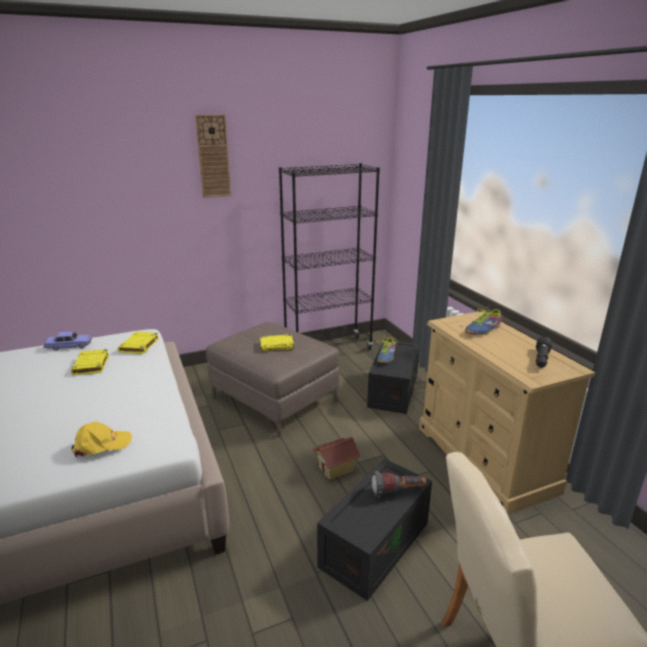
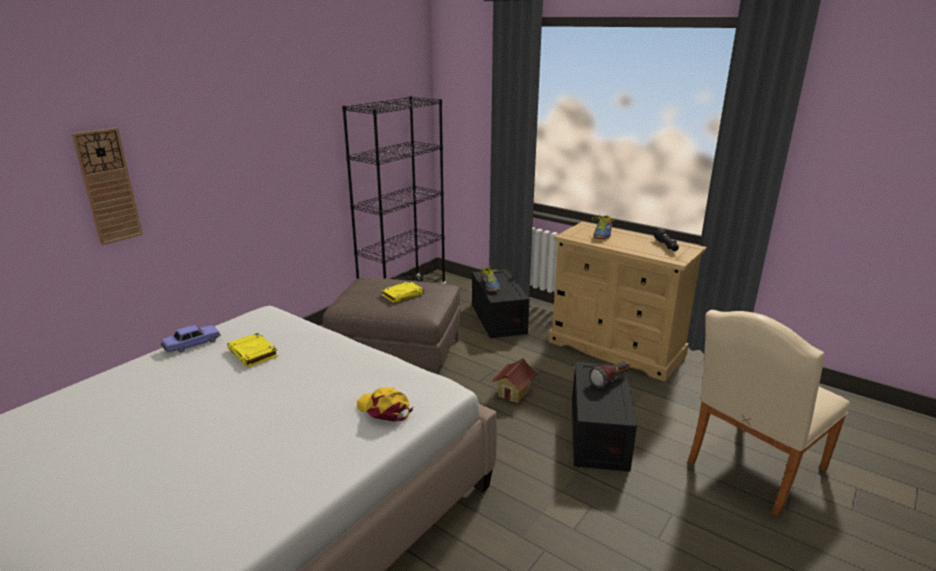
camera: 30 degrees left, 0 degrees up
(101, 445) = (384, 409): yellow cap -> yellow cap turned 90 degrees counterclockwise
(139, 345) = (281, 323): yellow book -> none
(213, 156) = (278, 98): wall clock -> wall clock (108, 186)

